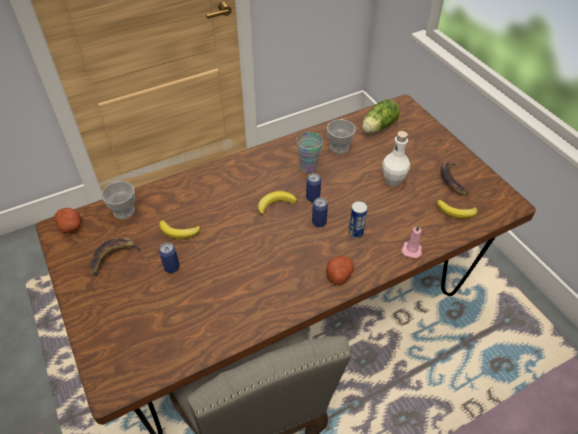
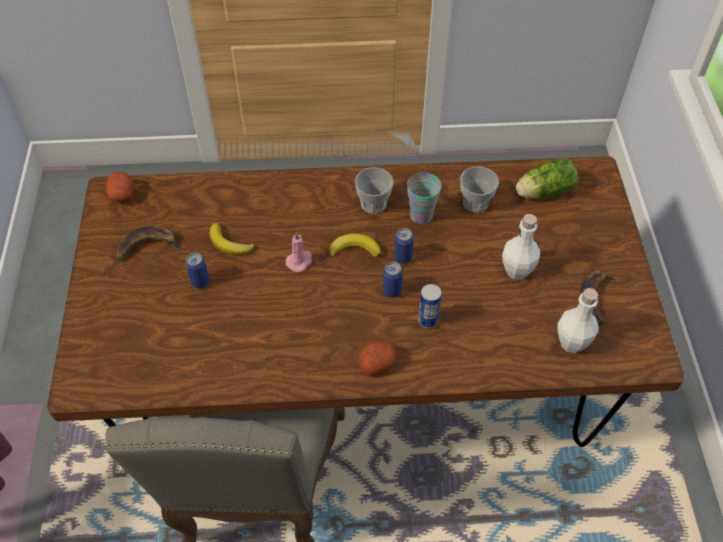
camera: 25 degrees right, 5 degrees up
(124, 211) = (184, 197): cup -> cup (373, 204)
(411, 249) = (483, 367): pink candle -> pink candle (300, 261)
(456, 212) = (571, 343): banana -> white bottle

